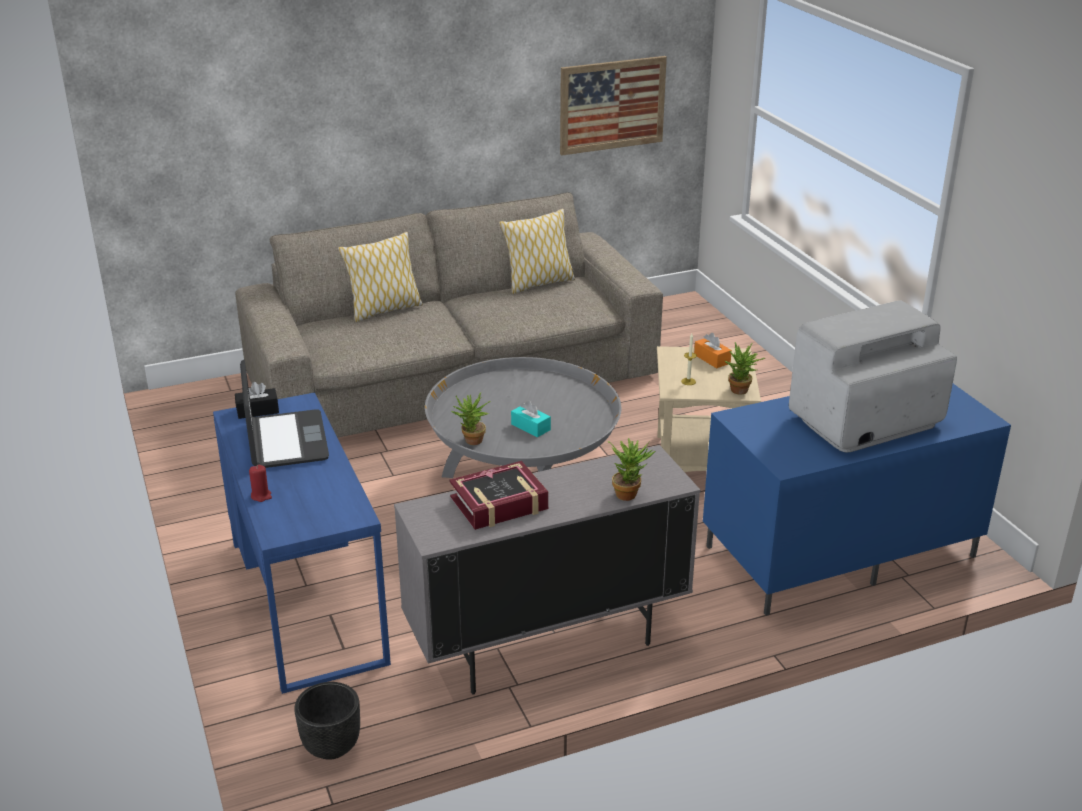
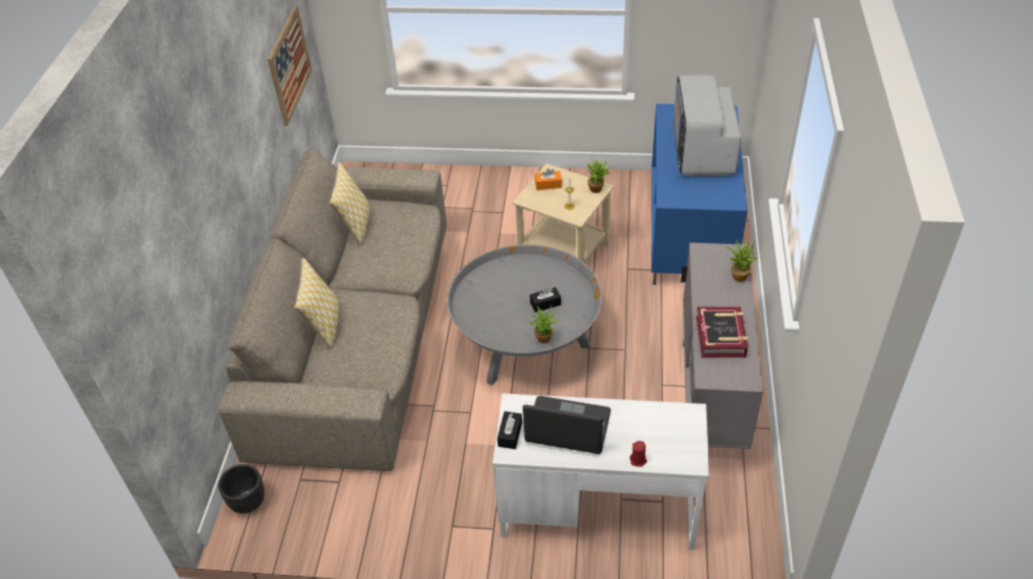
camera: 60 degrees left, 15 degrees up
(307, 600) = (598, 507): blue desk -> white desk
(332, 746) = (758, 535): black planter -> black planter (247, 502)
(530, 427) = (545, 304): turquoise tissue box -> black tissue box

